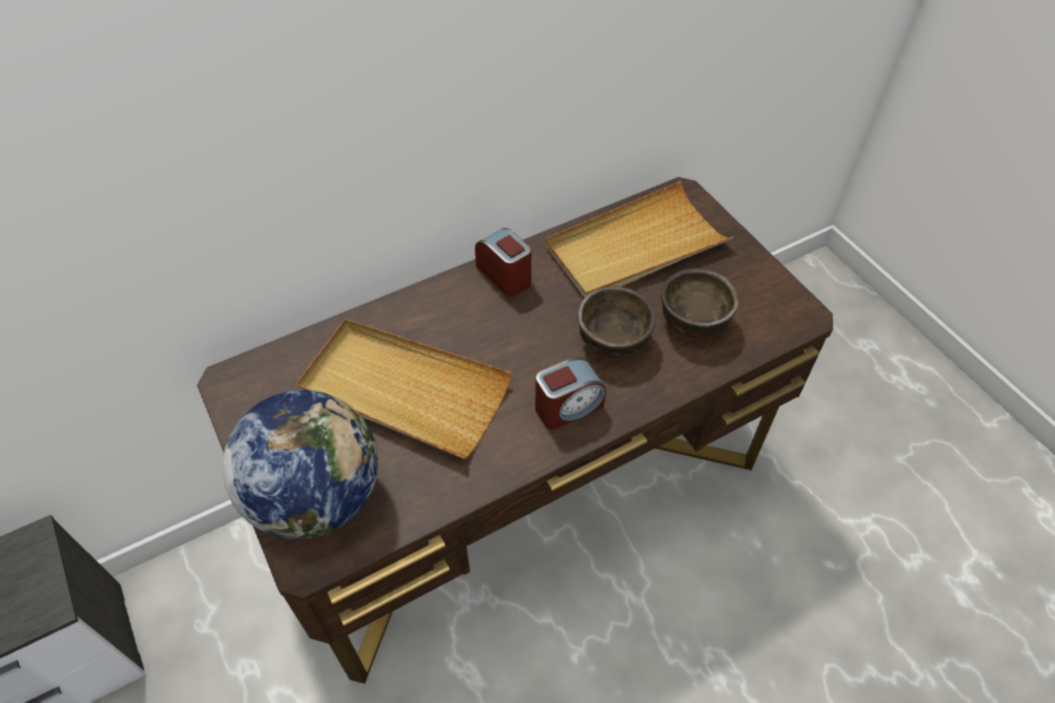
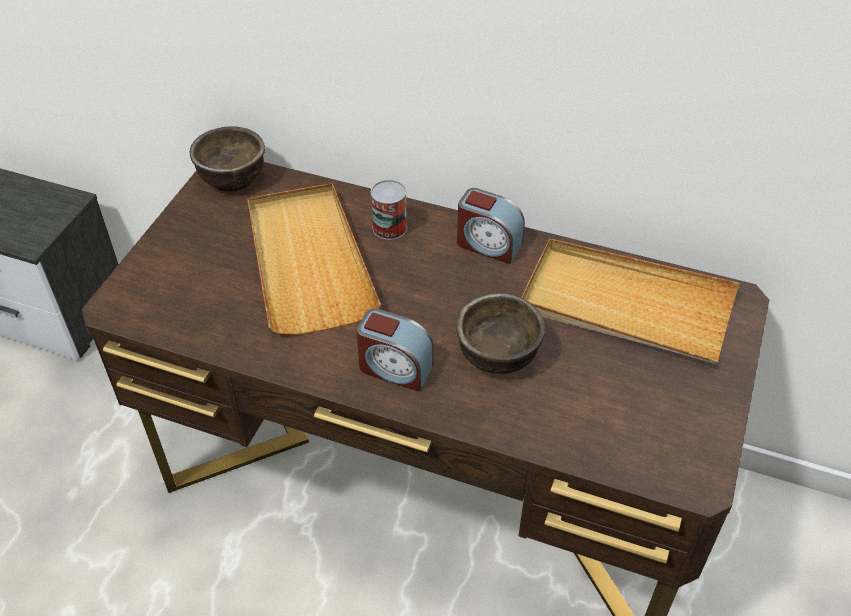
camera: 50 degrees right, 5 degrees down
(317, 496) = (171, 277): globe -> none
(425, 318) = (389, 228): none -> can
(505, 275) = (488, 244): alarm clock -> alarm clock turned 105 degrees clockwise
(693, 322) = (585, 399): brown bowl -> brown bowl (232, 178)

